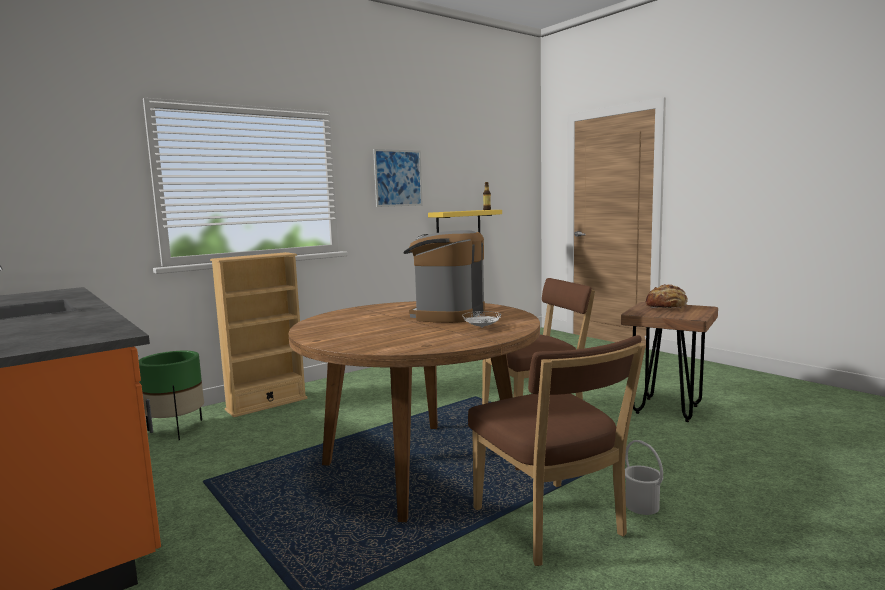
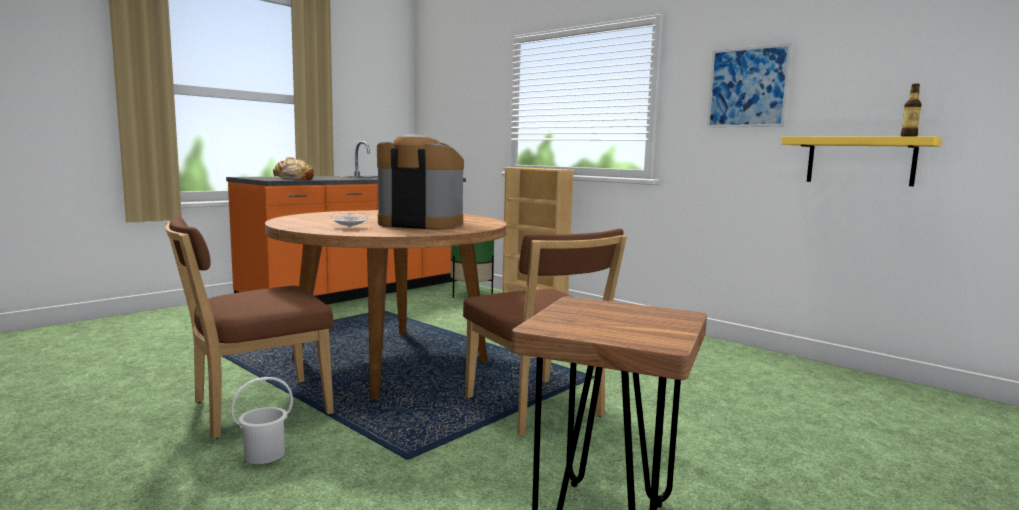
camera: 80 degrees right, 0 degrees up
(666, 307) = (643, 320): bread -> bread (293, 179)

